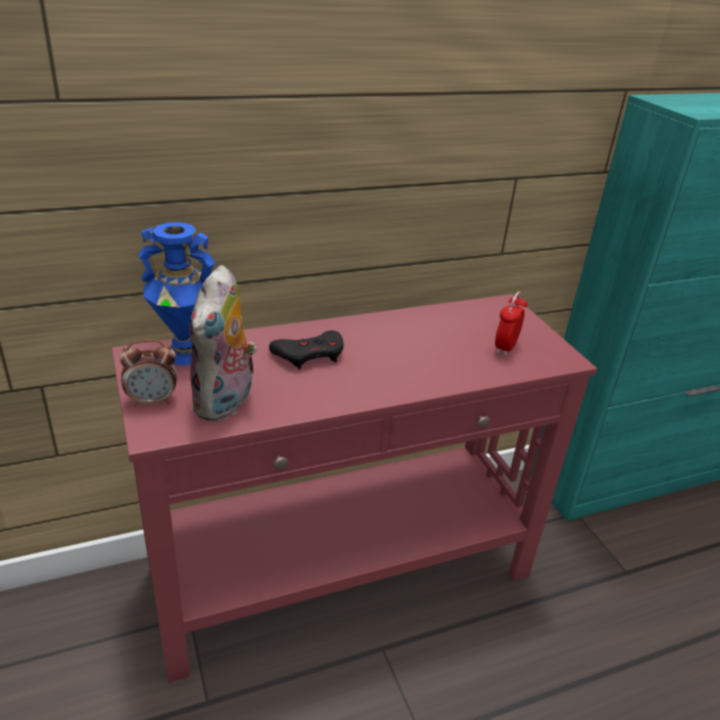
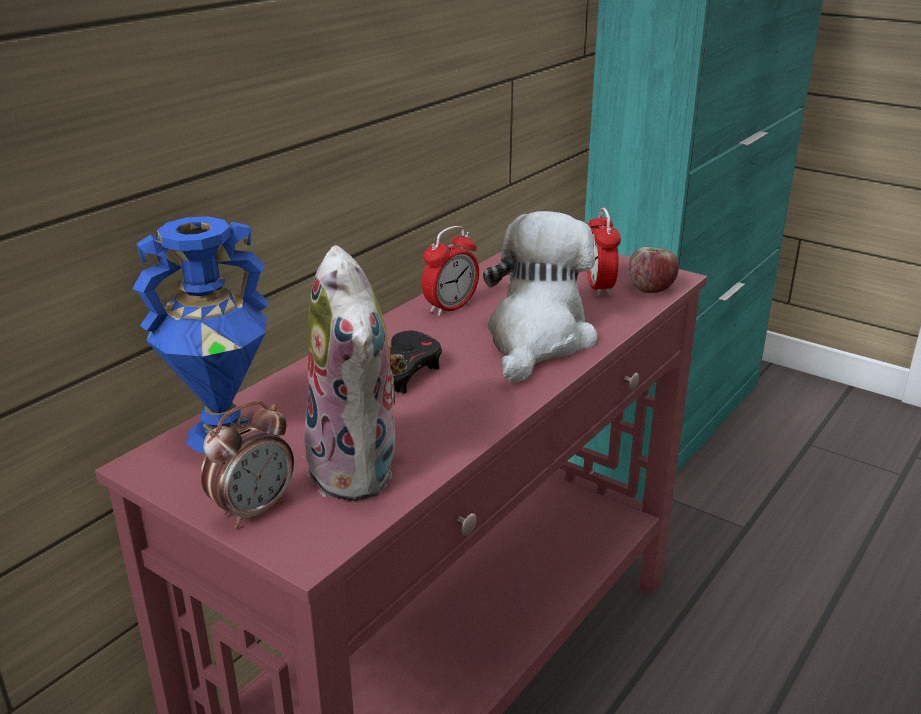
camera: 30 degrees left, 5 degrees down
(391, 326) = (450, 308): none -> alarm clock
(417, 368) = (537, 340): none -> plush toy
(540, 362) = (651, 289): none -> apple

